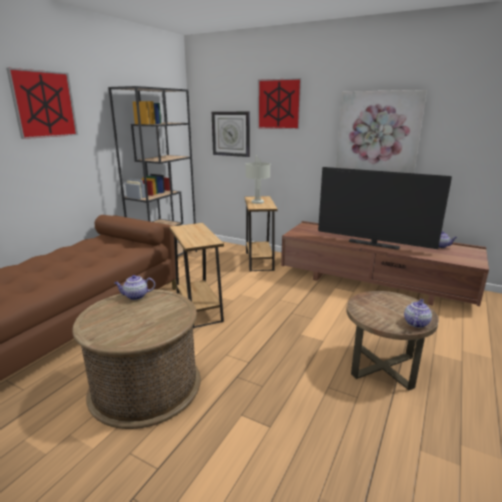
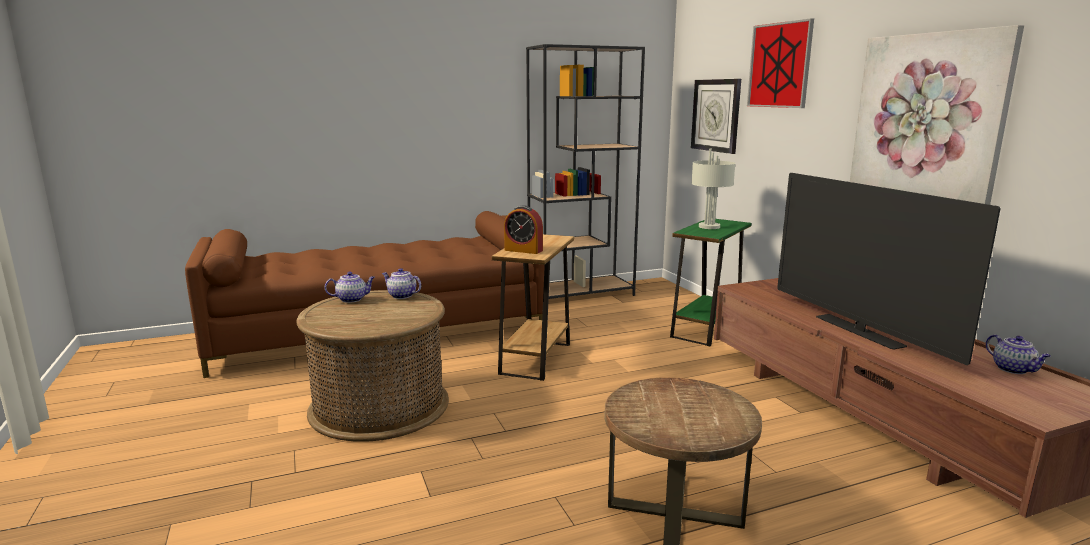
camera: 40 degrees right, 5 degrees down
(44, 104) = (434, 69): picture -> none
(196, 239) = (523, 250): none -> alarm clock
(259, 261) = (706, 329): brown side table -> green side table
(416, 323) = (684, 435): teapot -> teapot (352, 299)

